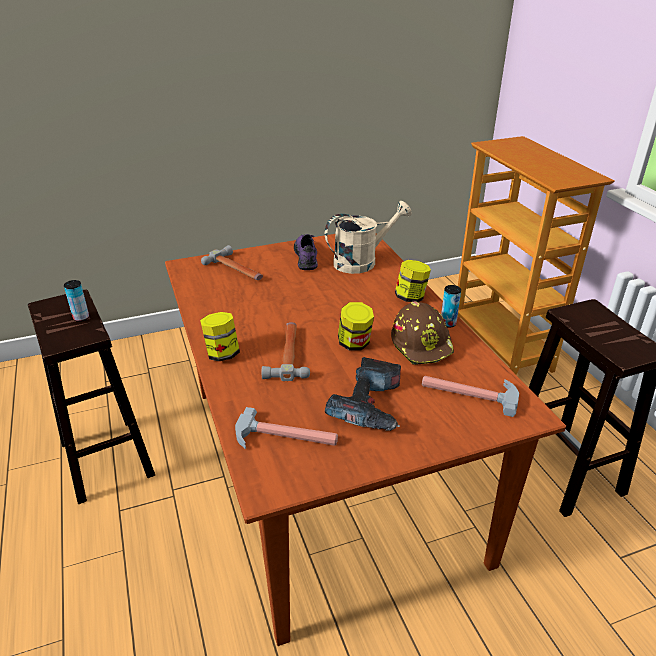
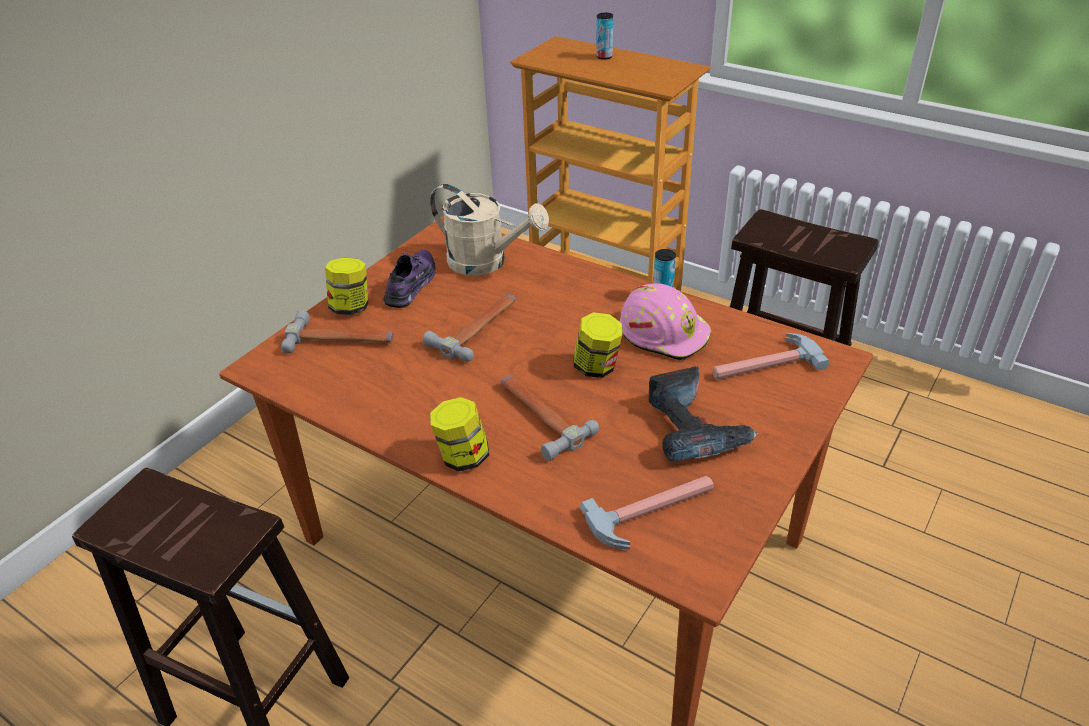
camera: 35 degrees left, 5 degrees up
(81, 318) = (194, 511): can -> can (604, 57)
(306, 257) = (412, 284): purple shoe -> purple shoe turned 60 degrees clockwise
(313, 294) = (479, 329): none -> hammer
(362, 261) = (486, 262): beige watering can -> beige watering can turned 90 degrees clockwise
(411, 297) = (591, 284): jar -> jar (351, 307)
(422, 344) = (664, 333): brown hard hat -> pink hard hat

